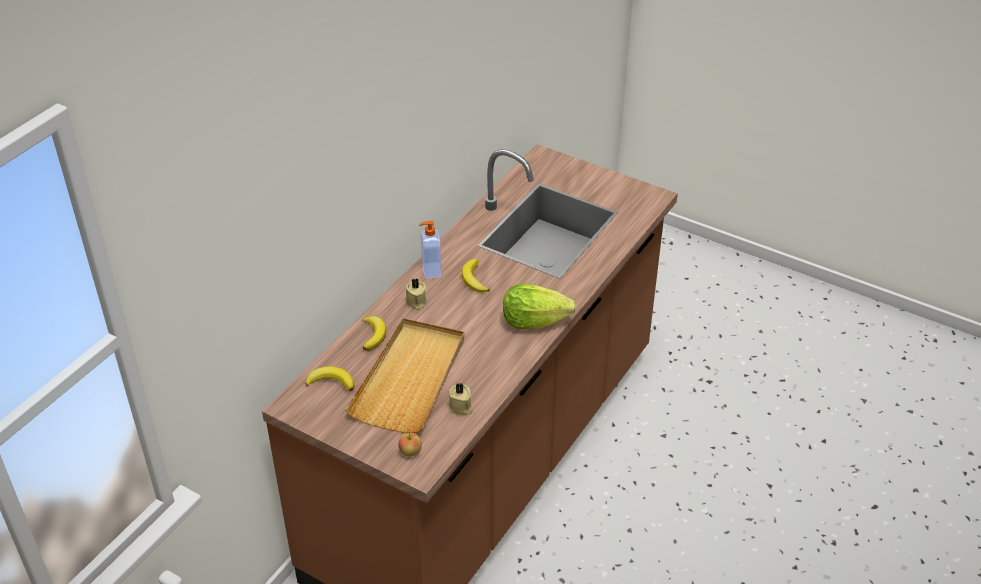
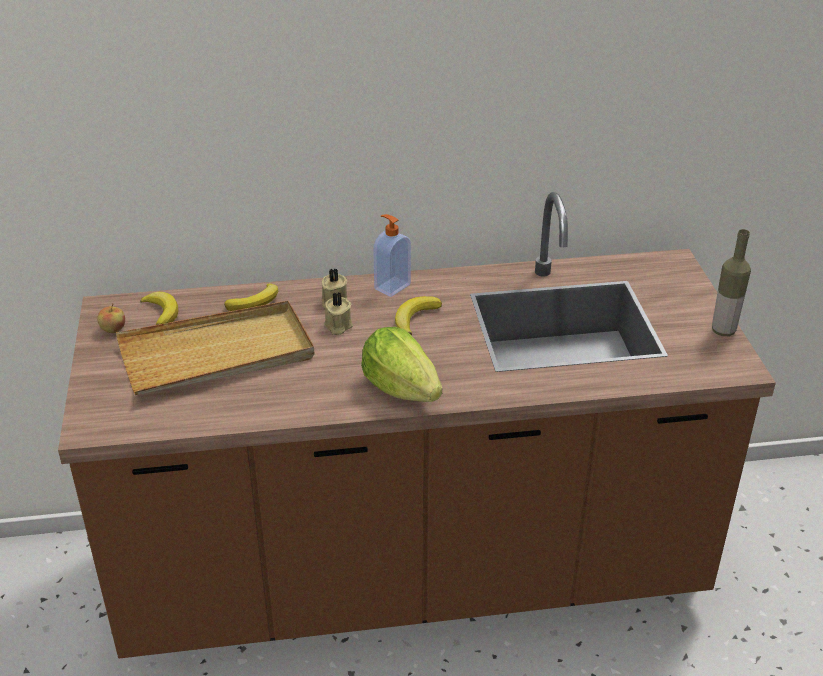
camera: 50 degrees right, 5 degrees down
(410, 452) = (109, 408): apple -> apple (113, 329)
(460, 407) = (208, 407): beige candle -> beige candle (337, 326)
(620, 181) = (723, 330): none -> bottle

